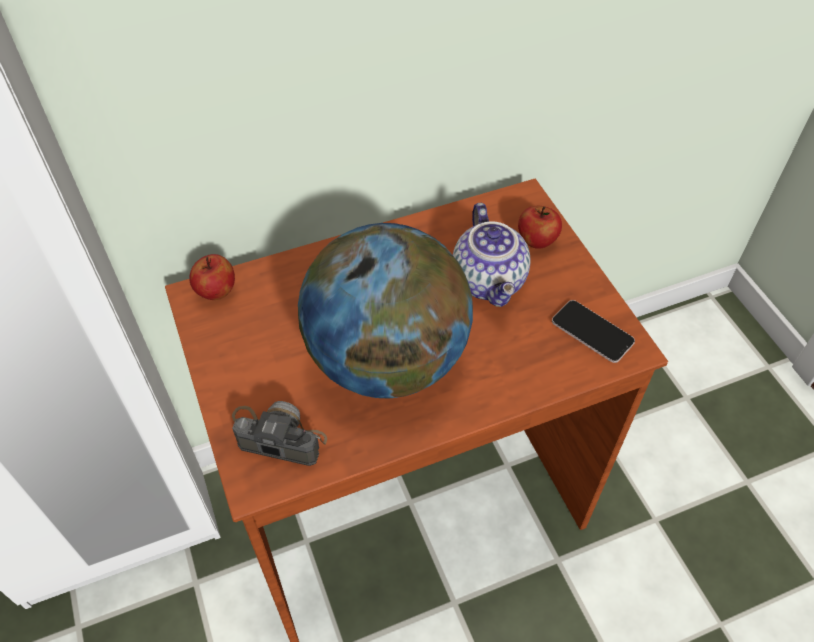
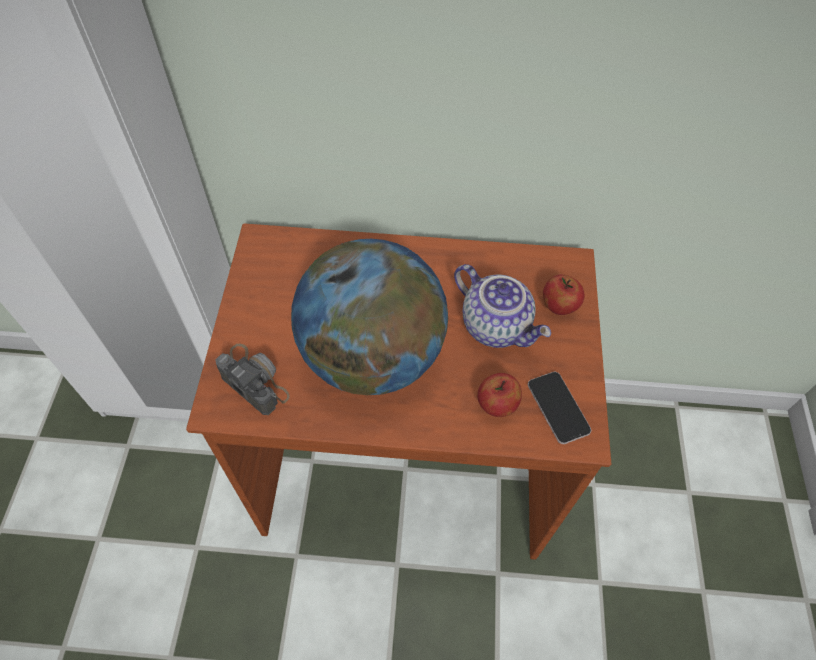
camera: 25 degrees right, 5 degrees up
(216, 292) = (276, 244): apple -> apple (496, 405)
(490, 281) = (497, 325): teapot -> teapot turned 60 degrees counterclockwise

